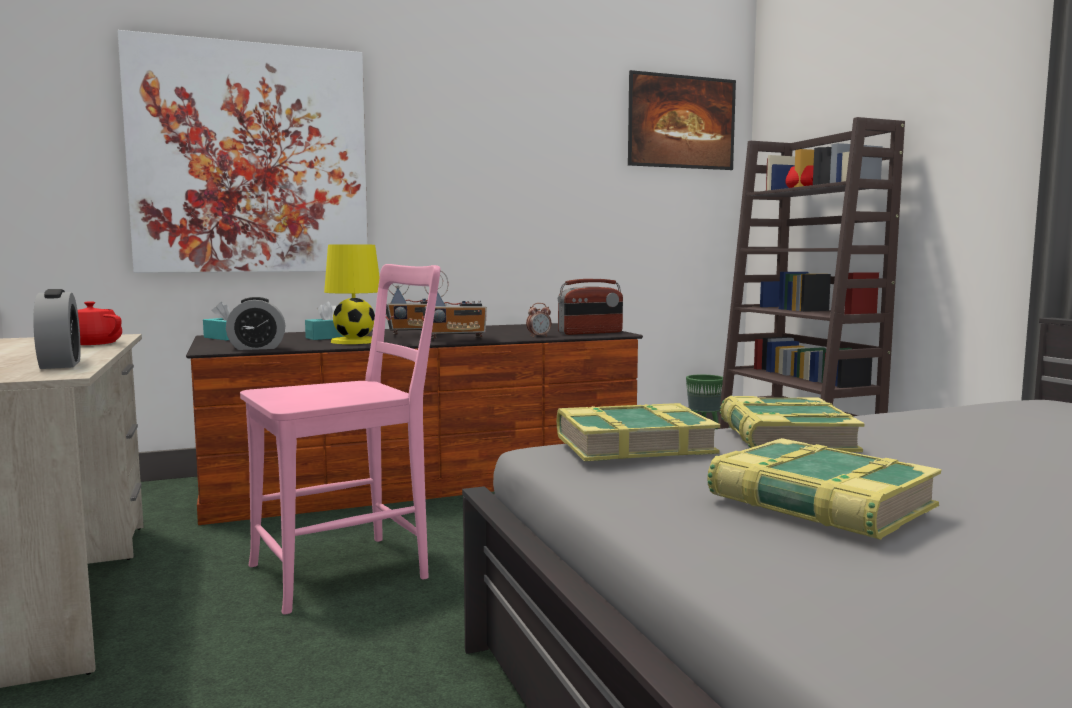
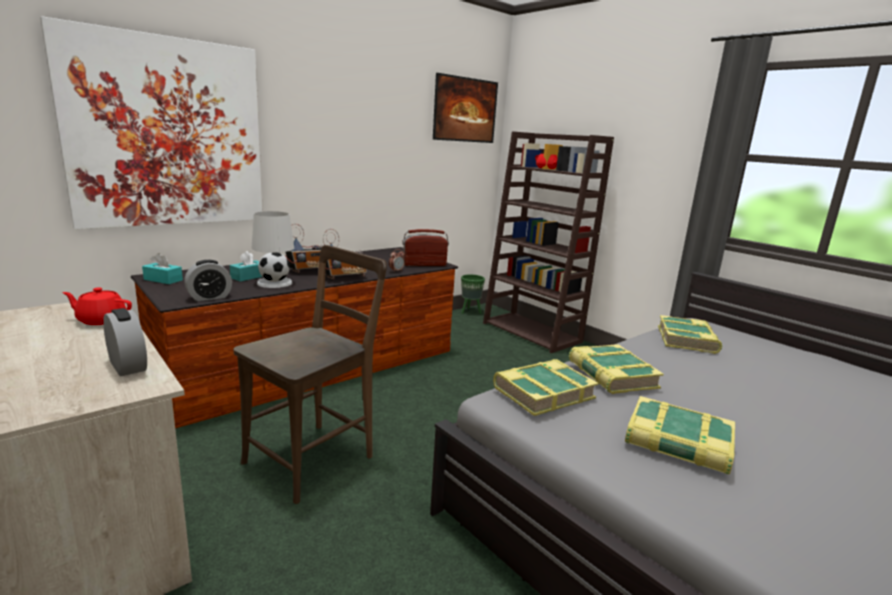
camera: 20 degrees left, 10 degrees up
(348, 570) = (315, 457): pink chair -> brown chair
(354, 341) = (274, 283): yellow table lamp -> white table lamp
(590, 333) = (424, 264): radio -> radio turned 150 degrees counterclockwise
(998, 416) = (687, 340): none -> book

